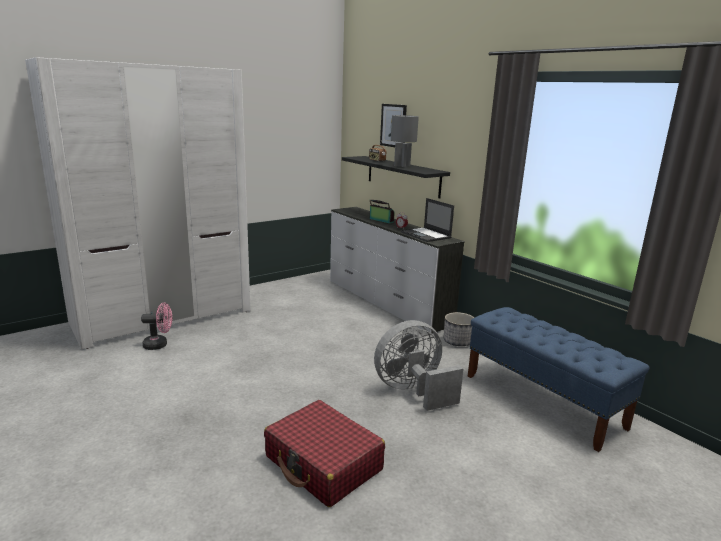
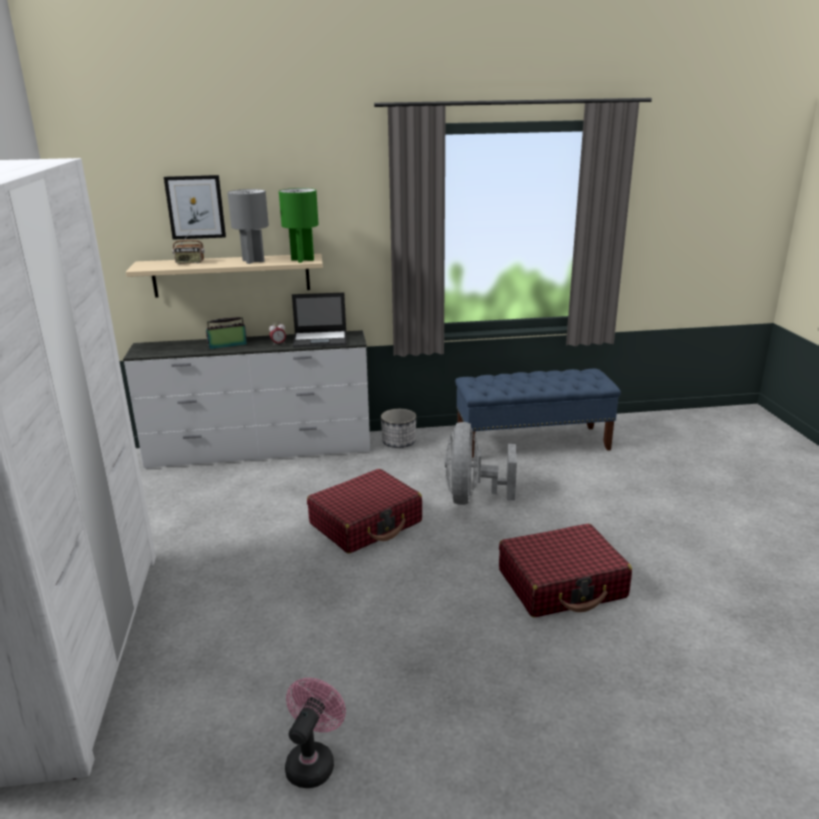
camera: 60 degrees left, 5 degrees up
(159, 344) = (173, 670): pink fan -> pink fan (313, 761)
(336, 358) = (366, 523): none -> red suitcase
(402, 176) = (231, 275): black shelf -> beige shelf
(423, 171) = (302, 260): none -> green table lamp

